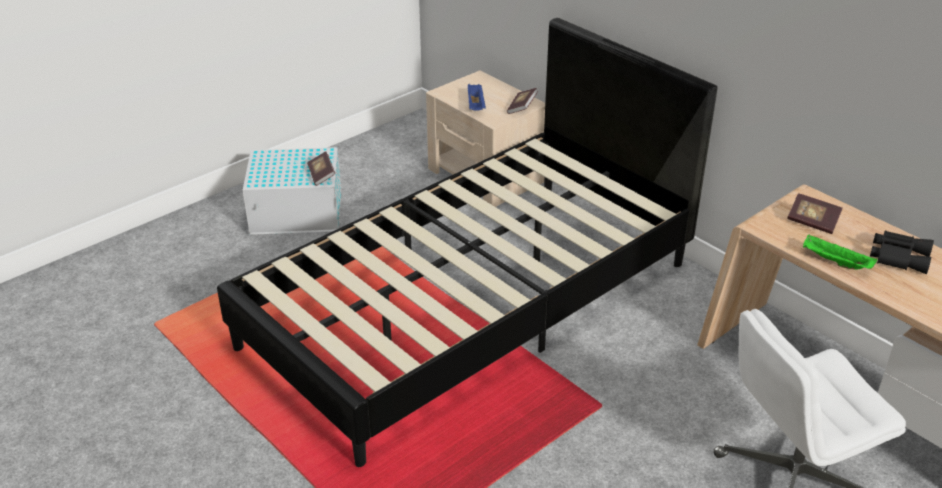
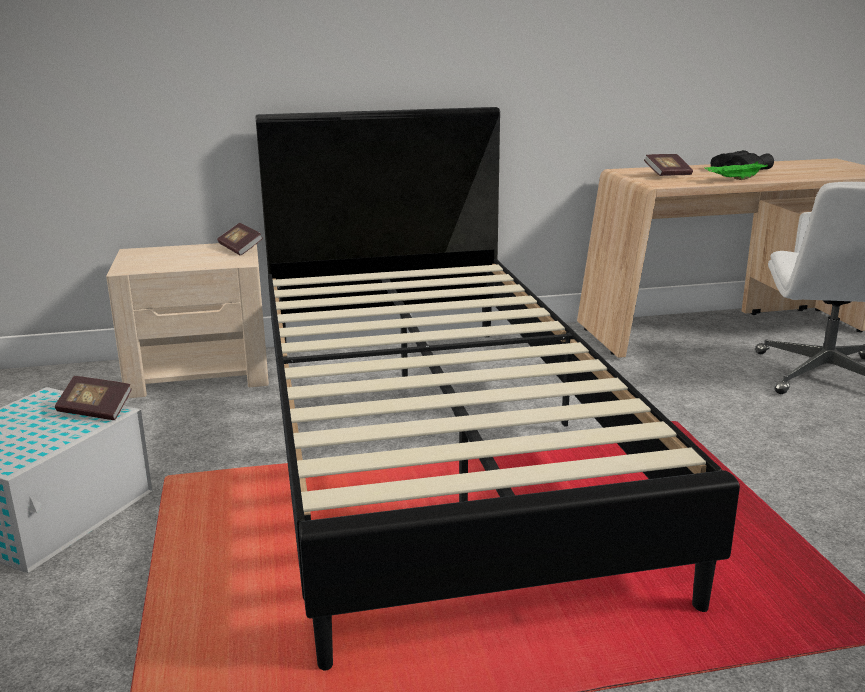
camera: 60 degrees left, 15 degrees down
(476, 106) = (192, 263): blue tray -> none

